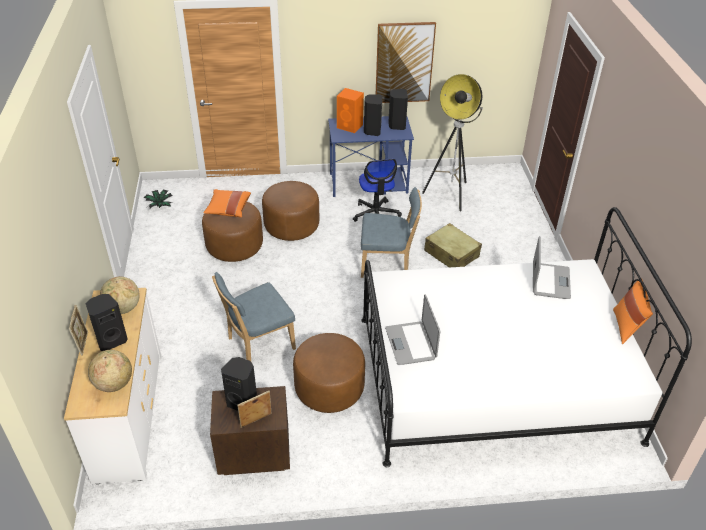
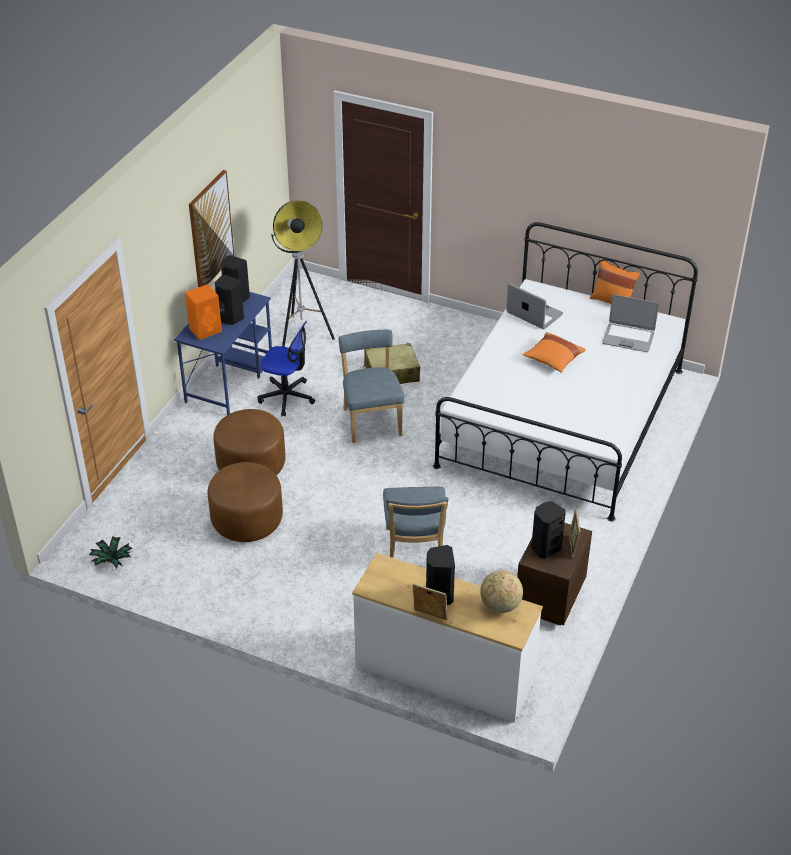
camera: 60 degrees left, 0 degrees up
(123, 308) = (398, 576): globe -> none
(228, 209) = (234, 482): orange pillow -> orange pillow (553, 359)
(329, 388) = (506, 522): brown ottoman -> none
(387, 264) = (371, 420): blue chair -> blue chair turned 45 degrees counterclockwise
(411, 343) = (550, 421): laptop -> laptop (628, 338)

